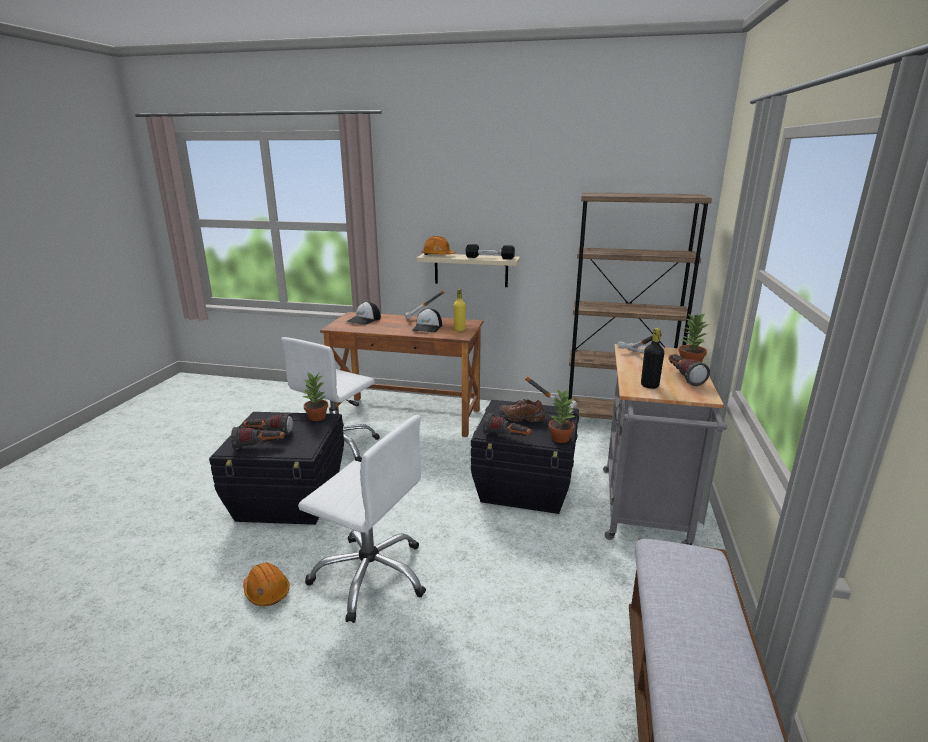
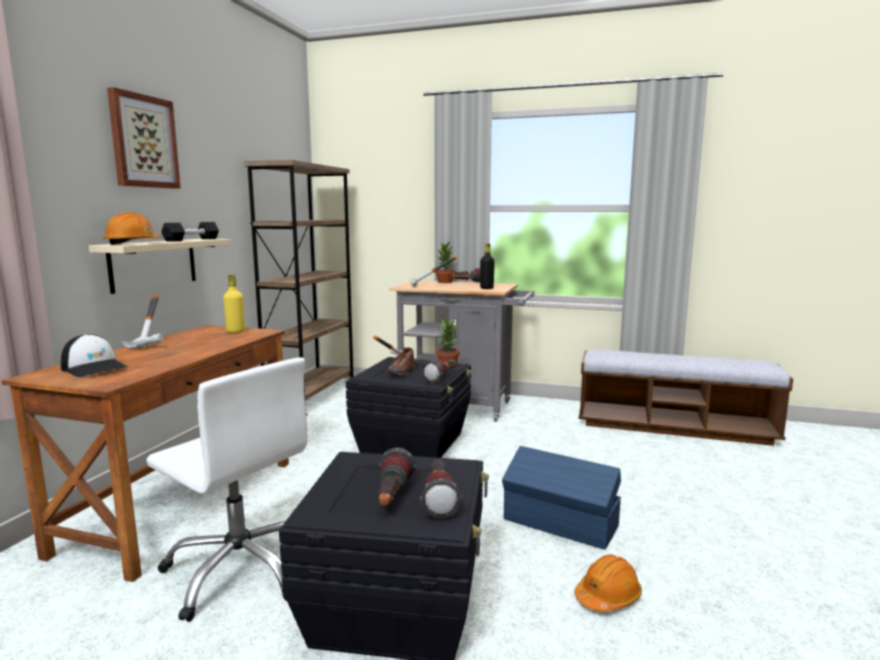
camera: 85 degrees left, 10 degrees down
(317, 417) = (348, 464): potted plant -> none
(371, 575) = (560, 523): white office chair -> blue storage box
(427, 327) = (204, 341): cap -> none
(473, 186) = (143, 141): none -> picture

